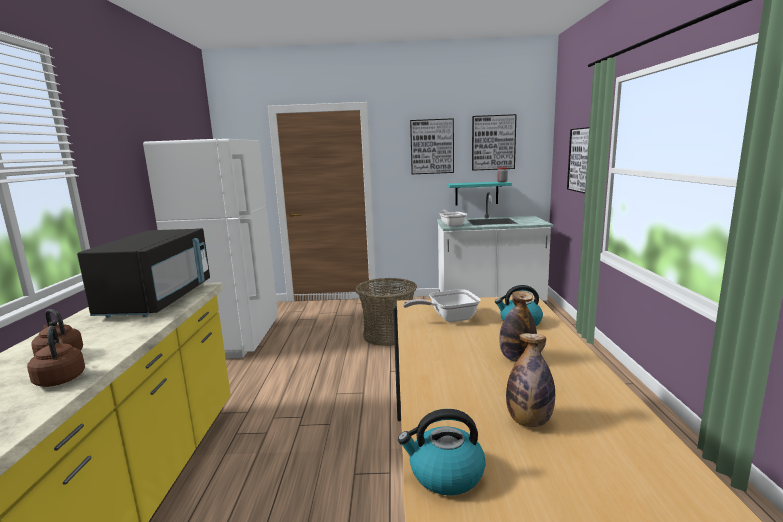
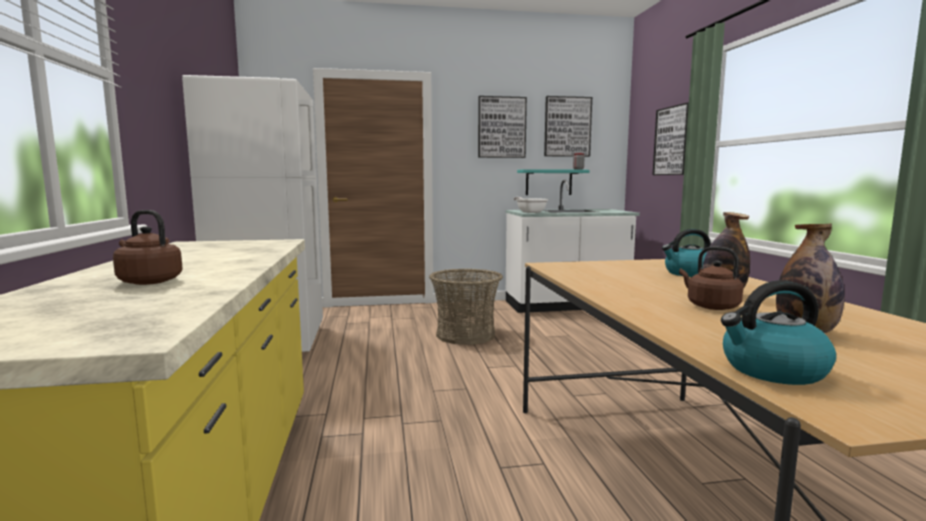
camera: 10 degrees left, 5 degrees down
(60, 378) = (175, 294): brown kettle -> brown kettle (710, 306)
(158, 300) = (236, 248): black microwave -> none
(448, 318) = (604, 272): frying pan -> none

